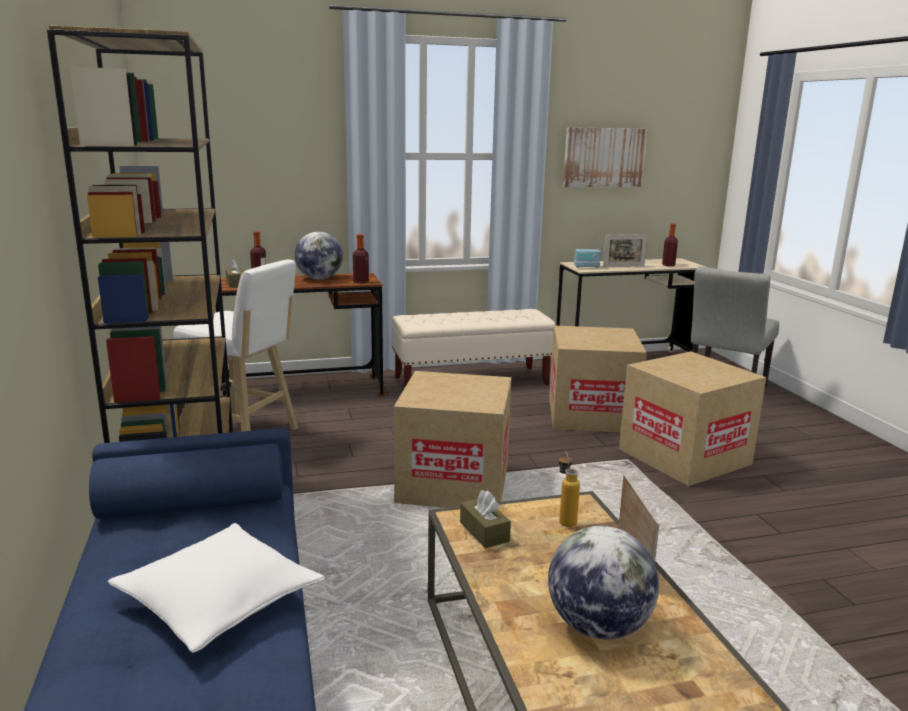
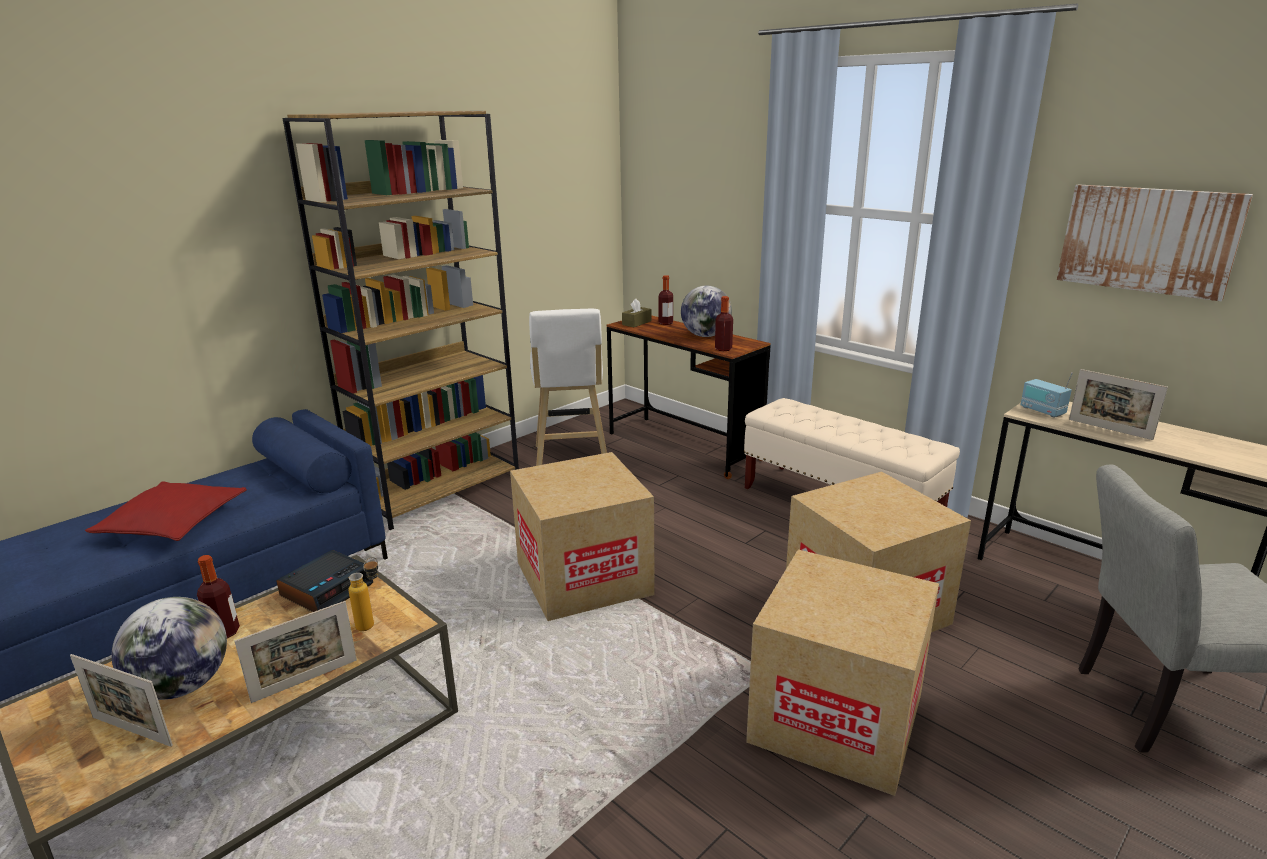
camera: 60 degrees right, 5 degrees up
(219, 600) = (174, 523): white pillow -> red pillow
(484, 532) = (327, 589): brown tissue box -> alarm clock
(658, 661) = (132, 731): none -> picture frame
(668, 265) = (1210, 453): bottle -> bottle (224, 632)

